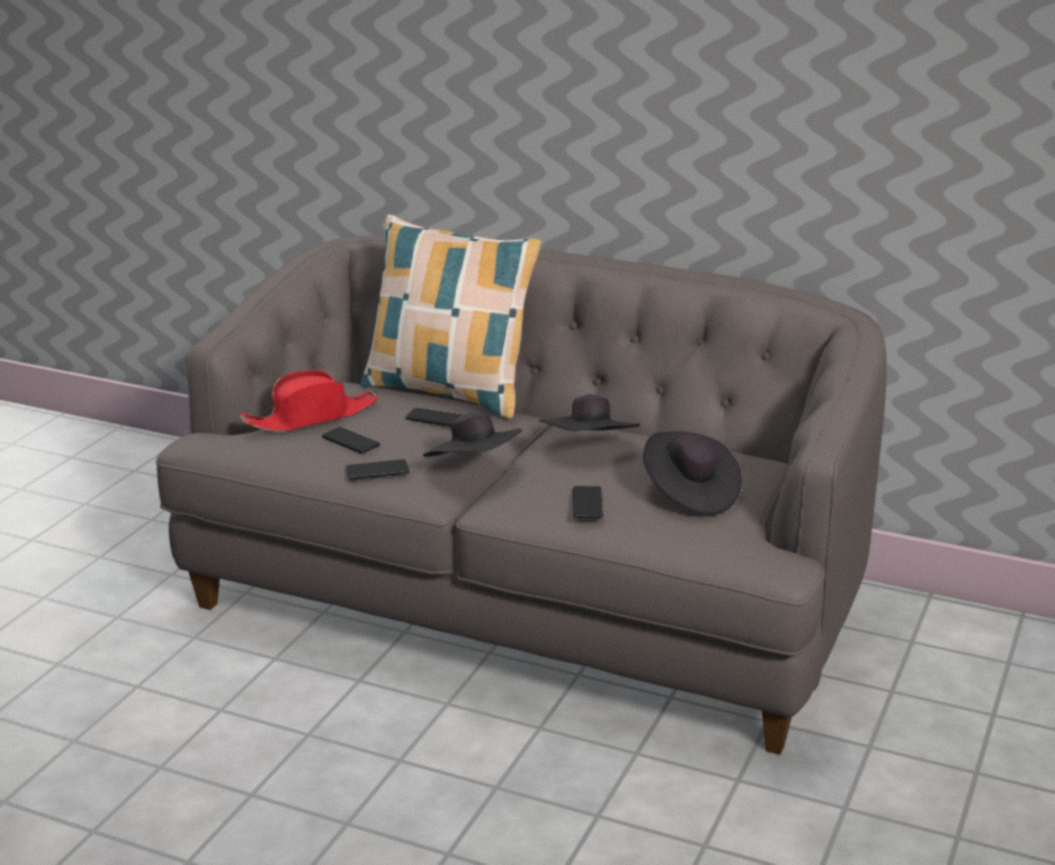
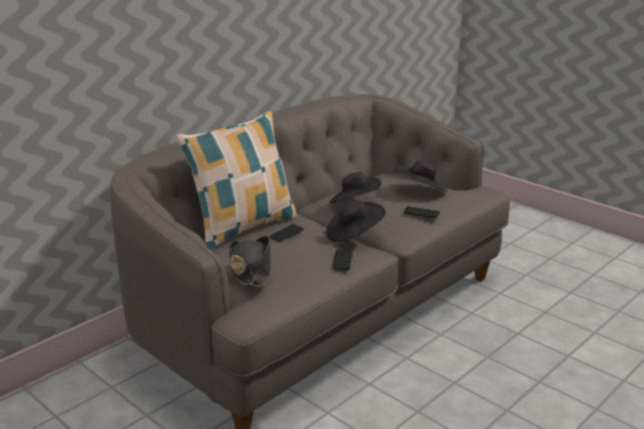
camera: 70 degrees left, 0 degrees up
(311, 417) = (250, 269): red hat -> black hat
(351, 441) = (298, 261): phone -> none

